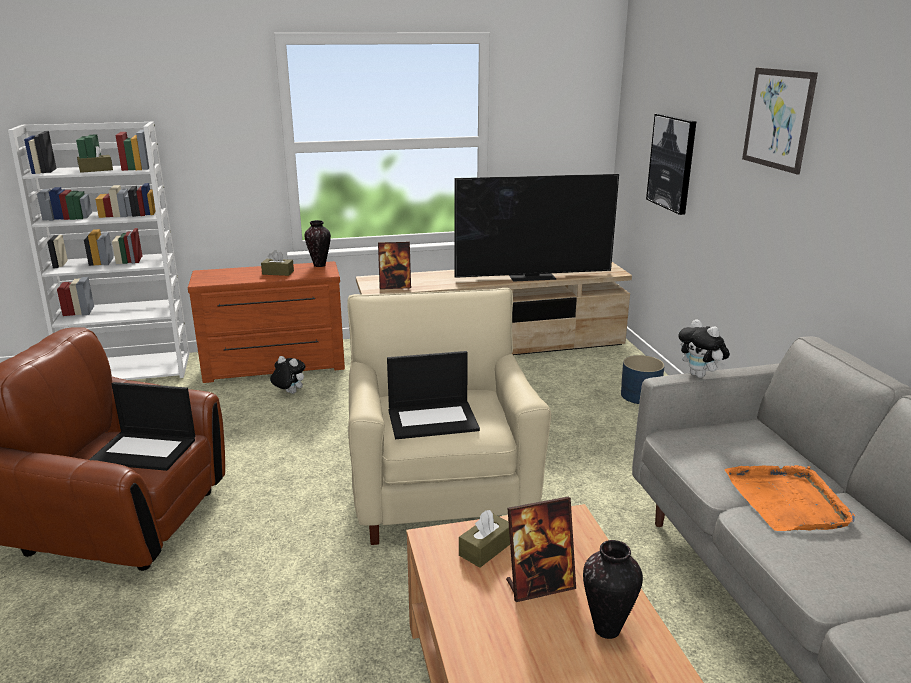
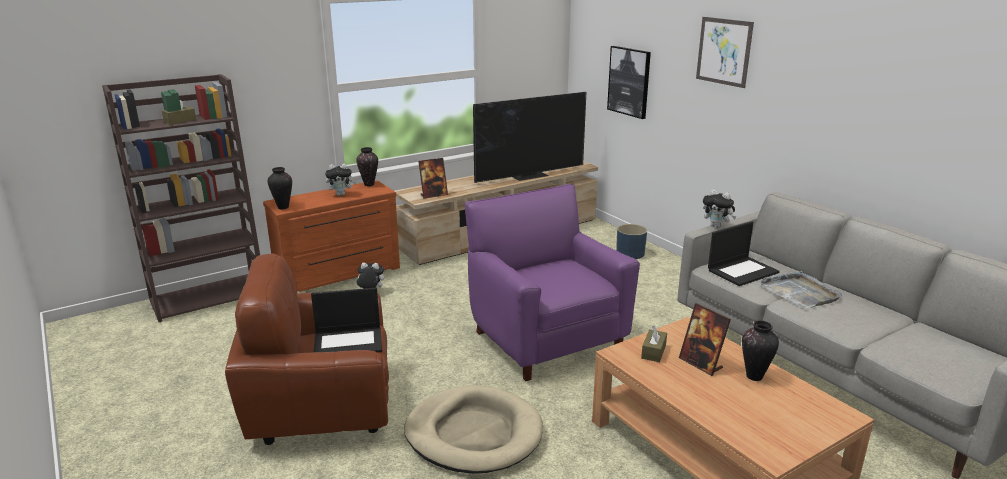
camera: 20 degrees left, 0 degrees up
(129, 370) = (209, 297): white bookcase -> brown bookcase
(202, 280) = (282, 207): none -> vase
(249, 603) = (474, 434): none -> beige dog bed
(278, 273) = (341, 194): brown tissue box -> plush toy
(433, 419) = (557, 283): laptop -> laptop (742, 271)
(442, 492) = (546, 339): beige armchair -> purple armchair
(540, 585) = (701, 364): picture frame -> picture frame turned 90 degrees clockwise
(788, 501) = (799, 292): orange tray -> grey tray

